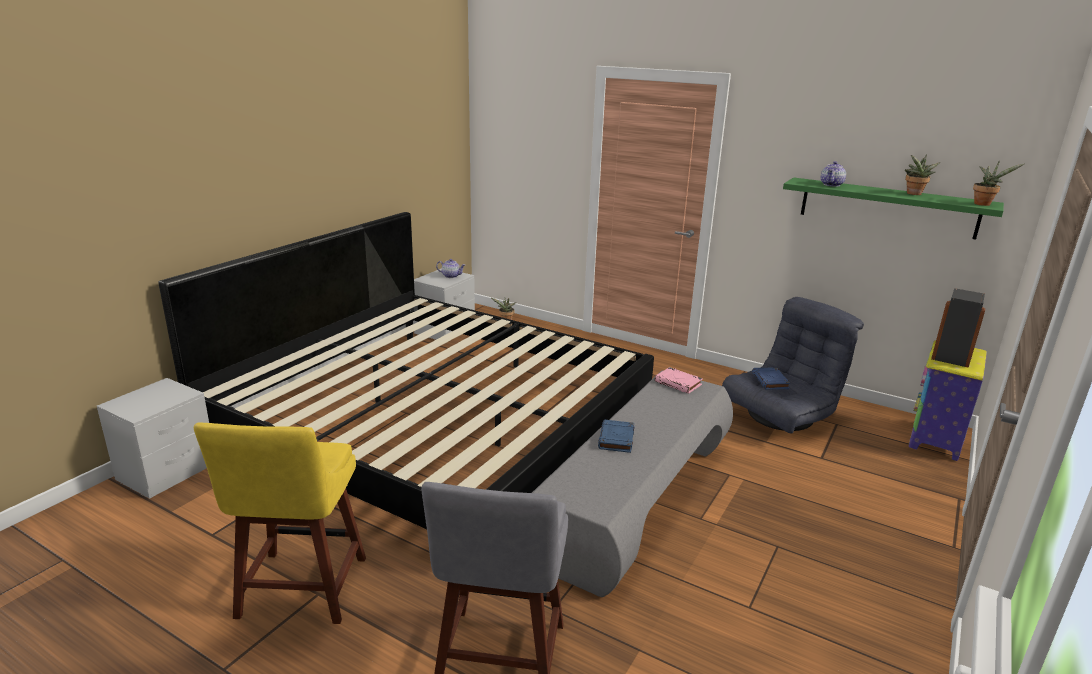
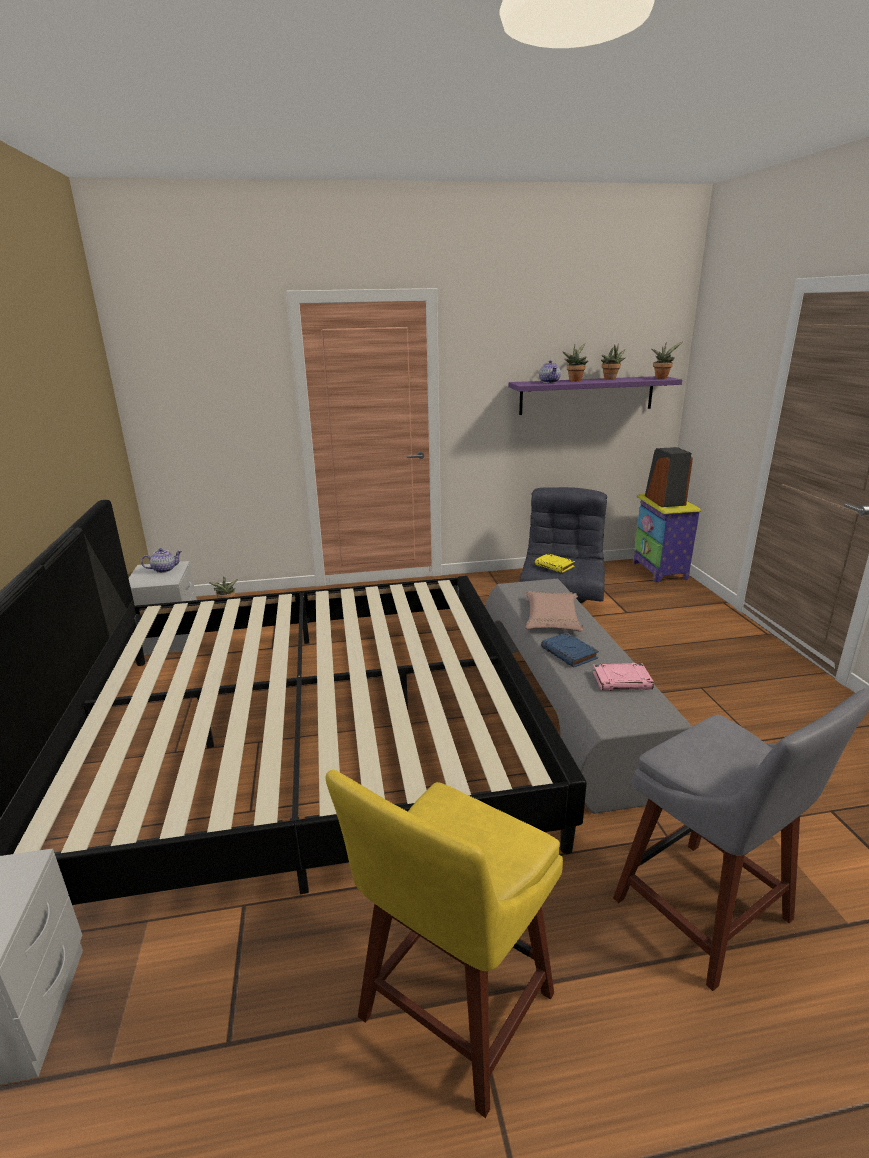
camera: 40 degrees left, 0 degrees up
(299, 592) = (450, 1013): yellow chair -> yellow chair turned 75 degrees clockwise
(656, 410) = (552, 617): none -> beige pillow
(678, 383) = (527, 589): pink book -> pink book (622, 681)
(770, 381) = (554, 566): blue book -> yellow book
(865, 188) = (574, 380): none -> potted plant
(887, 207) = (586, 395): green shelf -> purple shelf

